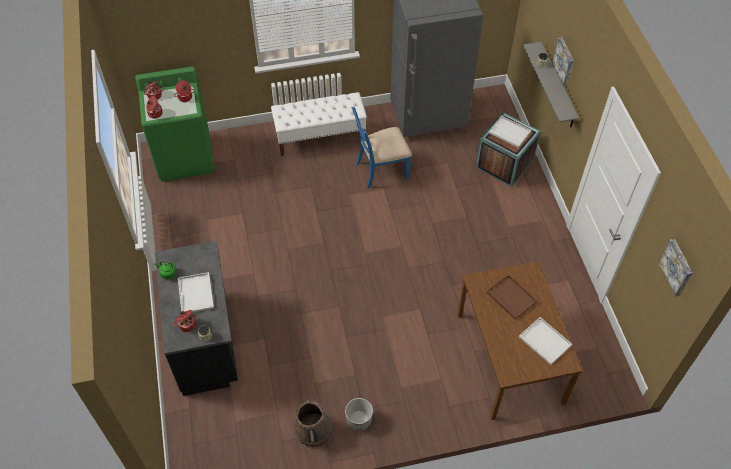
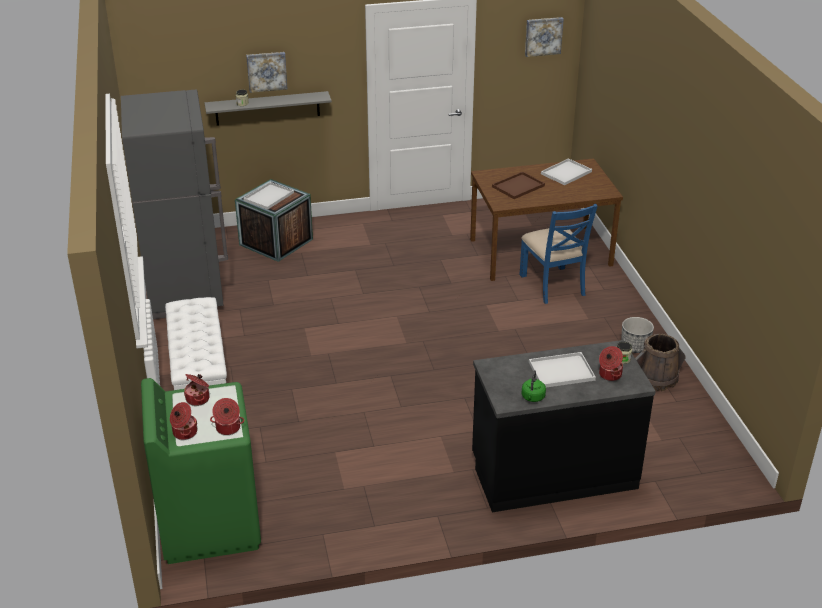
camera: 90 degrees left, 20 degrees down
(381, 170) = (271, 329): blue chair -> blue chair (553, 285)

